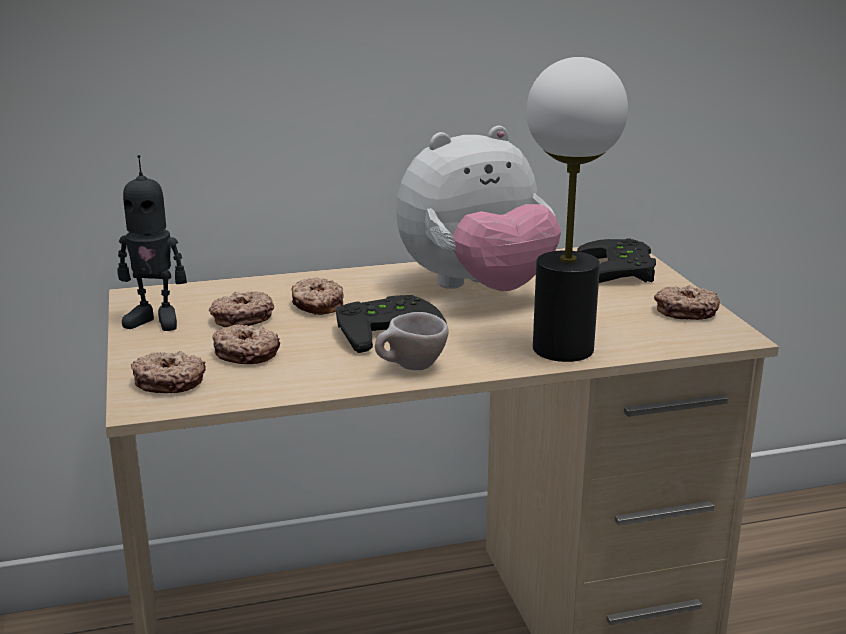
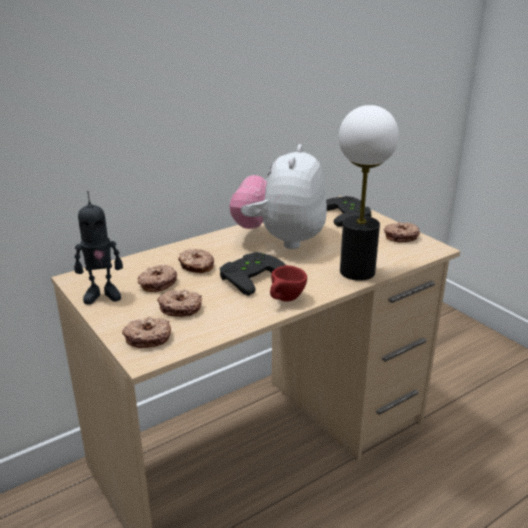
camera: 20 degrees left, 5 degrees up
(410, 369) = (285, 300): beige cup -> red cup
(477, 289) = (280, 240): plush toy -> plush toy turned 150 degrees clockwise

